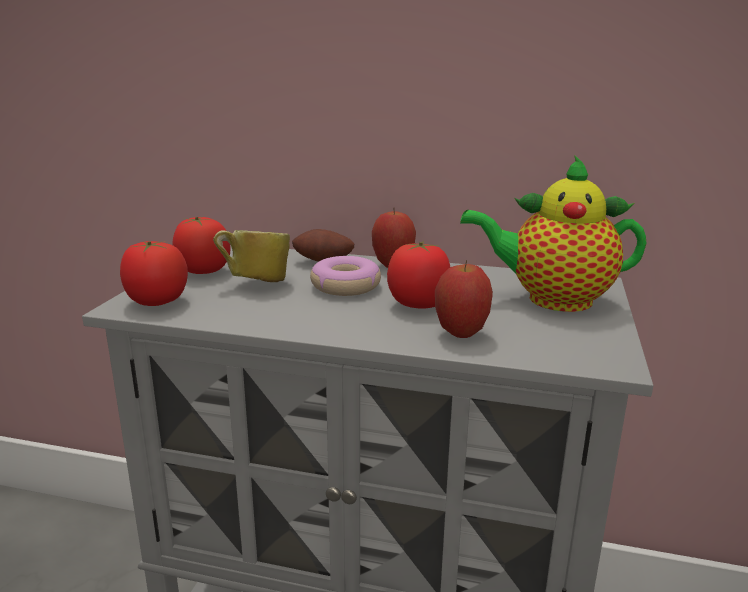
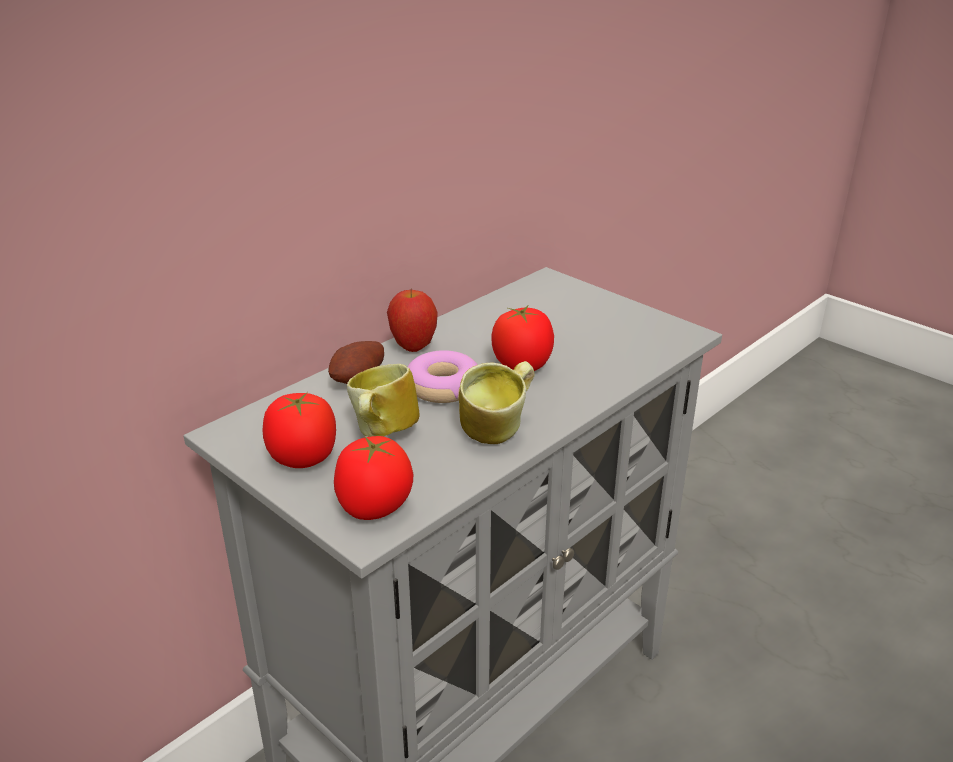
camera: 60 degrees left, 10 degrees up
(299, 317) = (498, 432): none -> mug
(461, 333) = (597, 368): apple -> none
(552, 299) = (565, 309): teapot -> none

